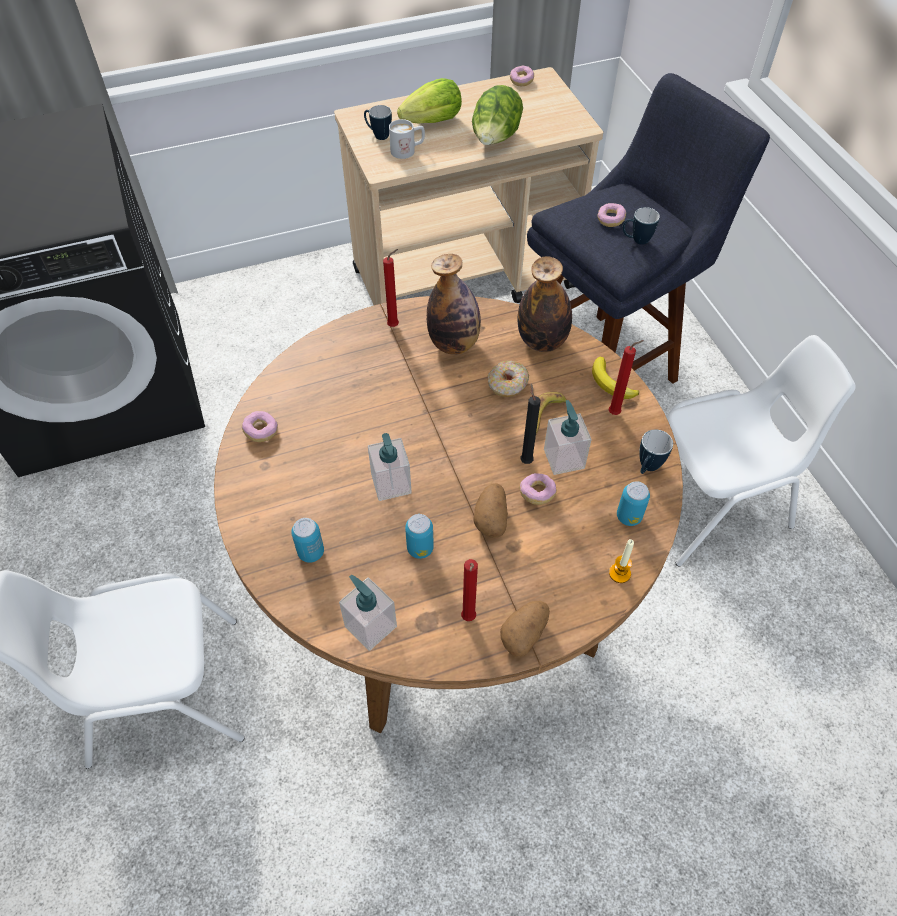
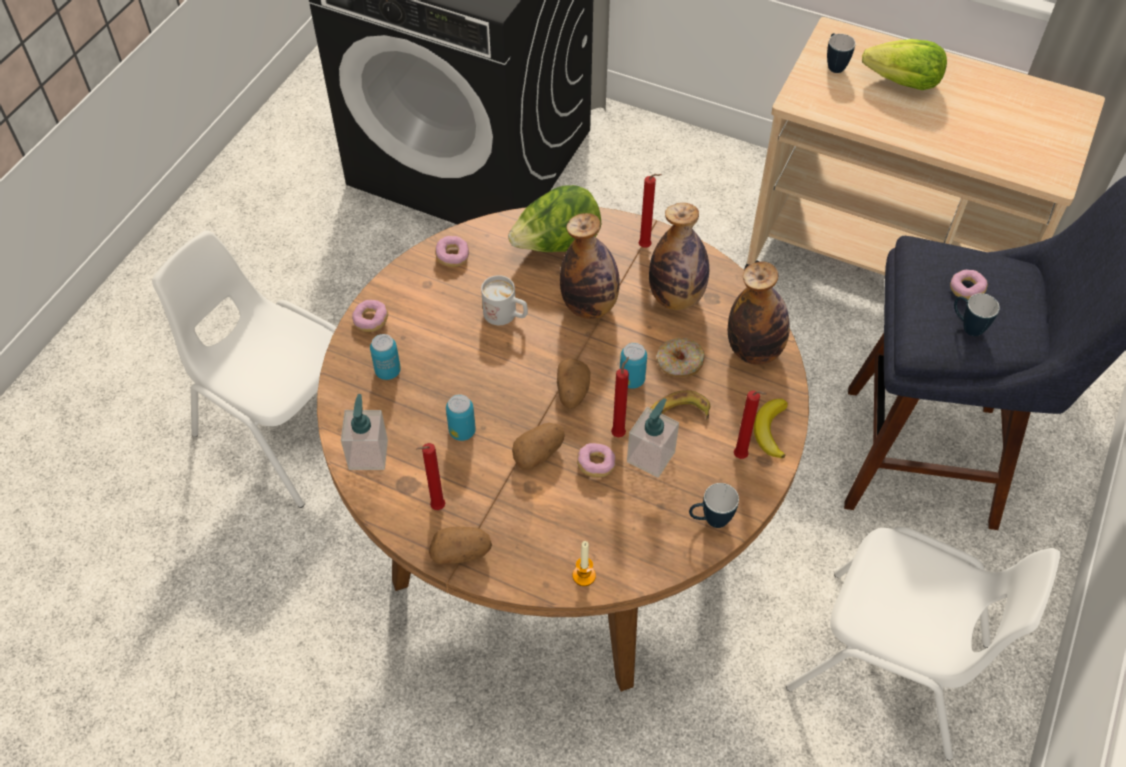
camera: 45 degrees right, 0 degrees up
(391, 484) = (497, 368): soap dispenser -> none
(404, 392) = (589, 306): none -> bottle
(408, 150) = (844, 97): white mug -> white mug (506, 315)
(463, 458) = (572, 392): none -> potato
(495, 140) = (944, 138): lettuce -> lettuce (557, 244)
(521, 81) = (1049, 93): donut -> donut (371, 321)
(525, 459) = (619, 433): black candle -> red candle
(628, 516) = (646, 543): can -> can (632, 380)

